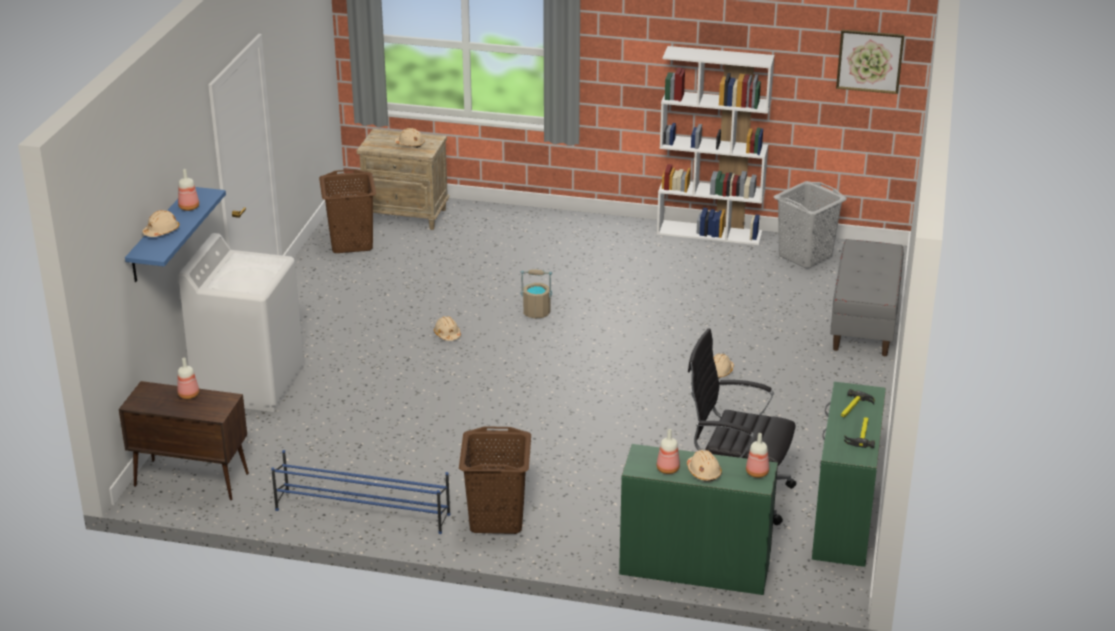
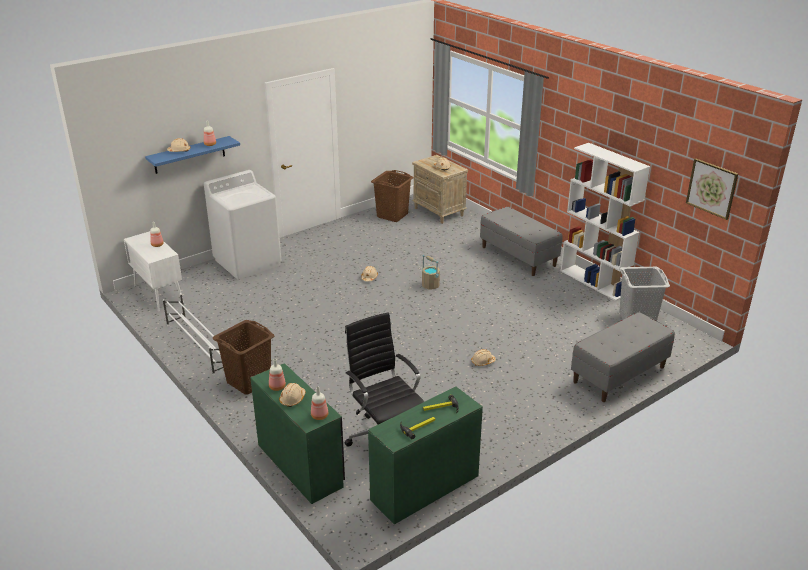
camera: 40 degrees right, 0 degrees up
(190, 480) = (158, 294): brown cabinet -> white cabinet
(362, 511) = (198, 345): blue shoe rack -> white shoe rack
(587, 235) = (518, 256): none -> grey bench

